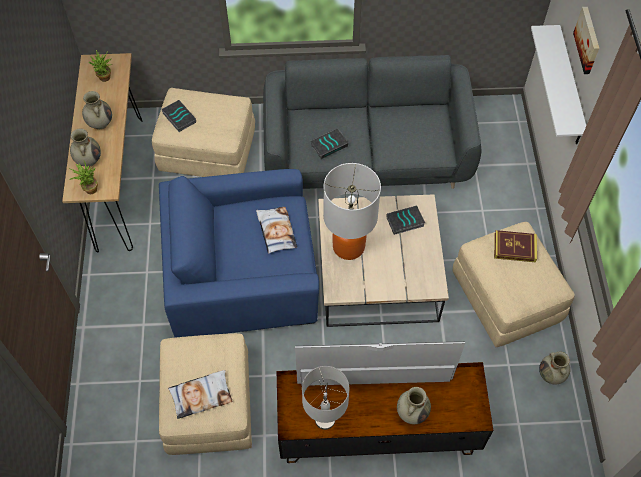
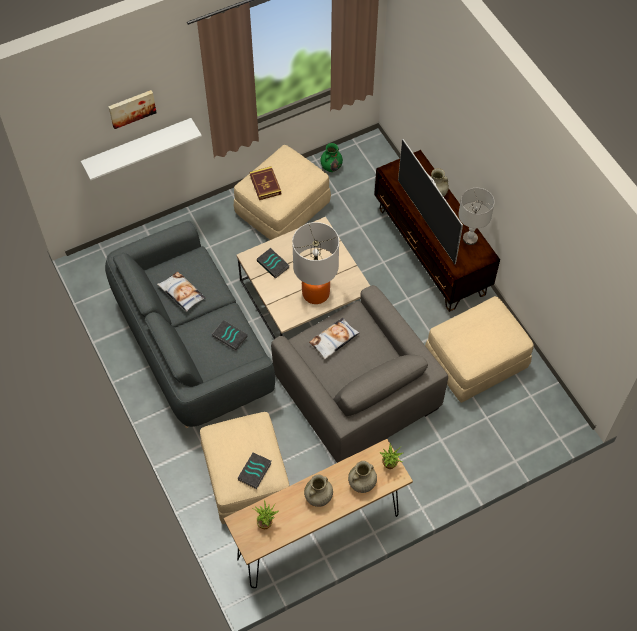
camera: 115 degrees left, 0 degrees up
(201, 395) = (493, 329): pillow -> pillow (181, 293)
(242, 272) = (355, 390): blue armchair -> grey armchair
(551, 375) = (331, 167): beige vase -> green vase

